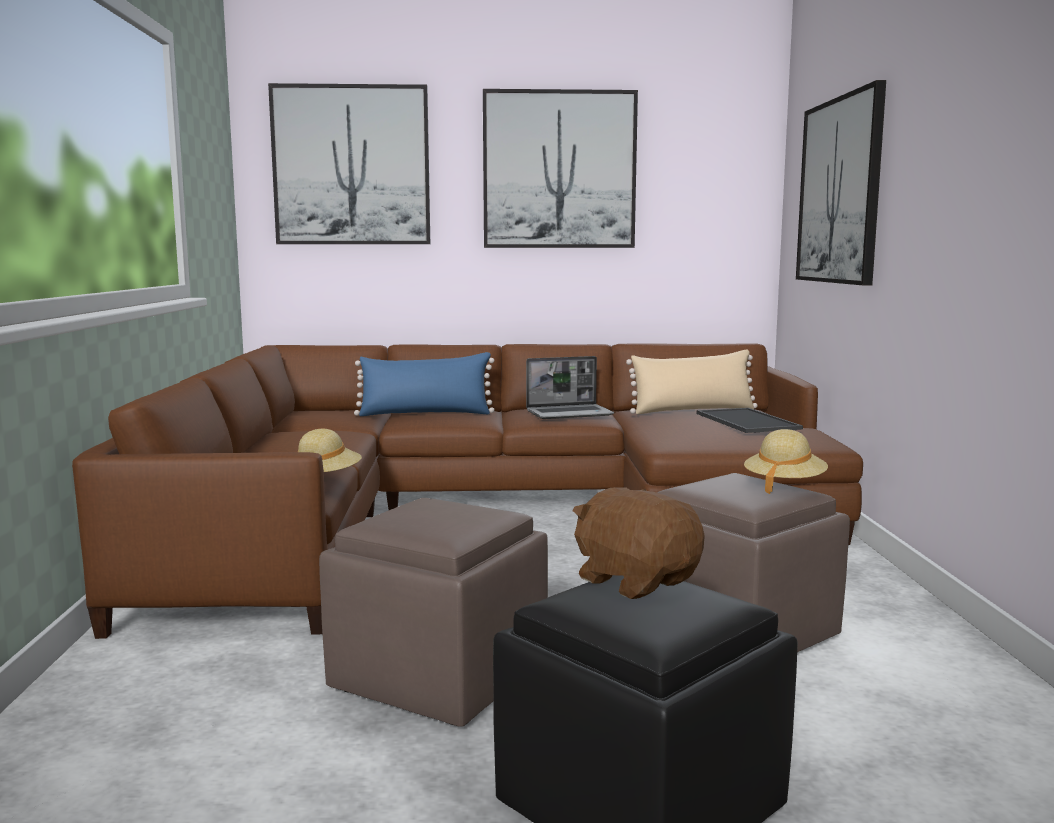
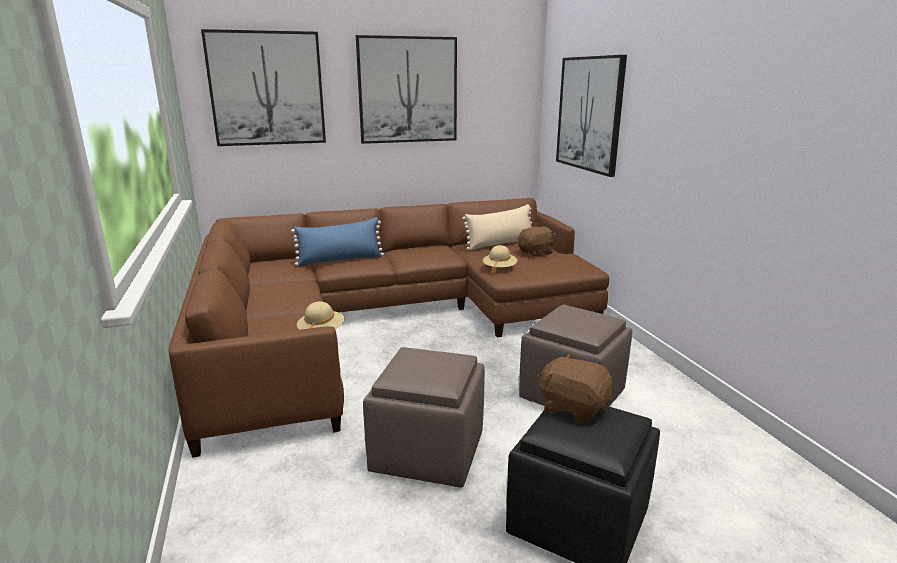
camera: 15 degrees left, 10 degrees up
(570, 413) = (431, 253): laptop -> none
(745, 421) = (536, 252): tray -> brown plush toy
(784, 485) = (598, 314): beige hat -> beige hat (499, 268)

